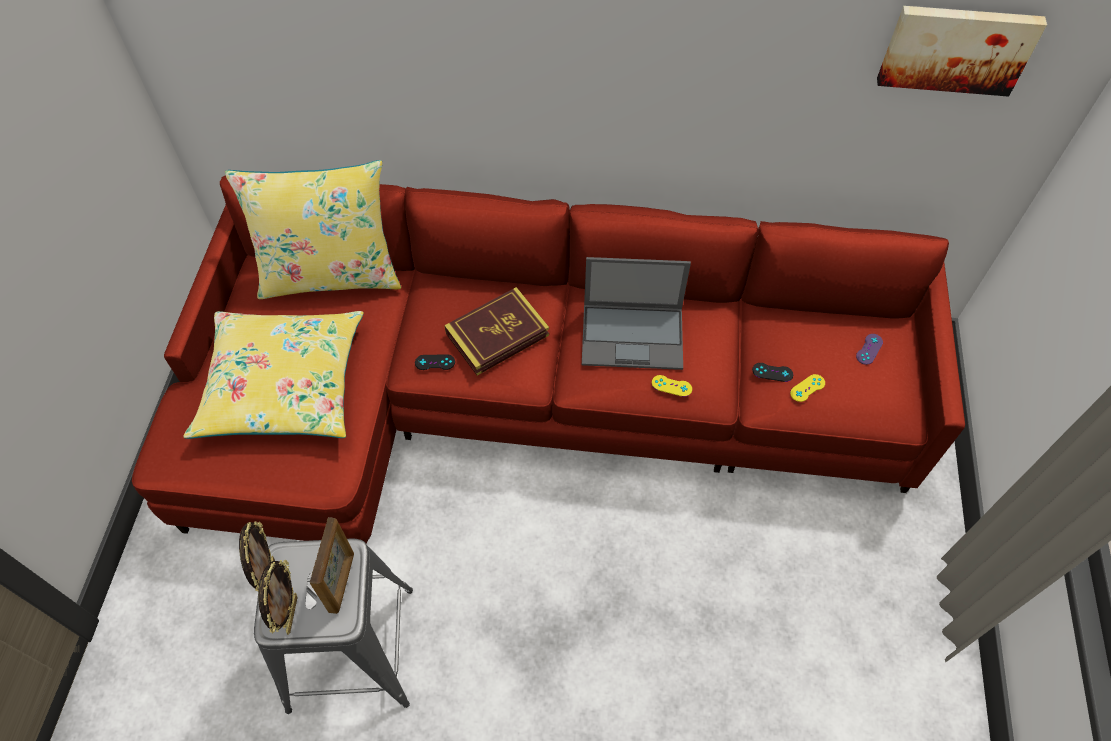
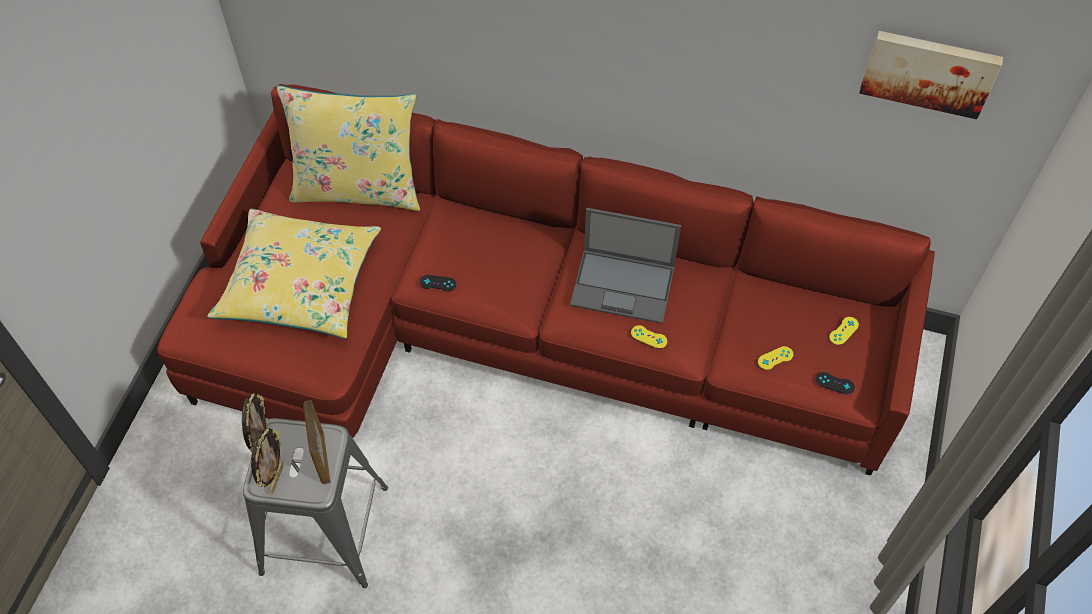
camera: 10 degrees right, 0 degrees up
(342, 581) = (322, 459): picture frame -> picture frame turned 150 degrees clockwise
(497, 334) = (499, 266): book -> none
(772, 372) = (746, 339): black game controller -> black game controller (835, 383)
(869, 349) = (843, 331): purple game controller -> yellow game controller

